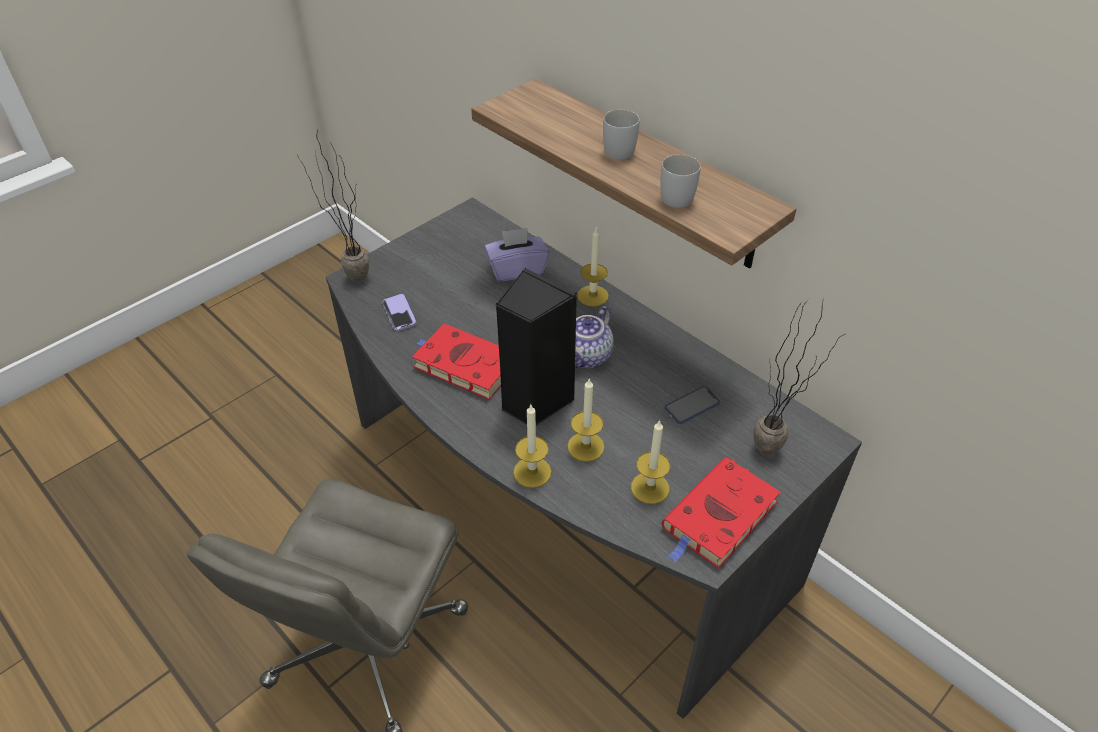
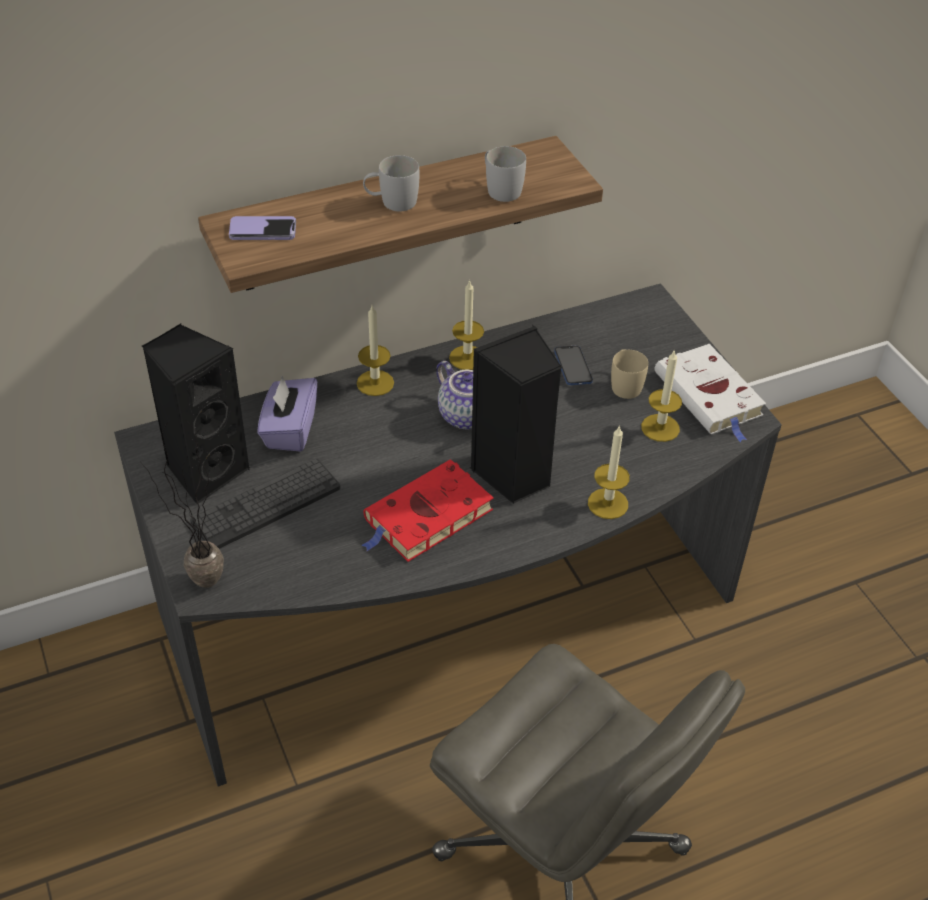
camera: 70 degrees left, 0 degrees up
(399, 314) = (304, 555): phone -> phone (262, 230)
(438, 282) = (266, 505): none -> keyboard
(456, 245) = (205, 471): none -> black speaker
(585, 446) = (591, 455): candle -> candle (467, 358)
(692, 448) = (624, 384): none -> beige mug
(718, 518) = (710, 397): red book -> white book
(774, 456) = (655, 338): potted plant -> none

